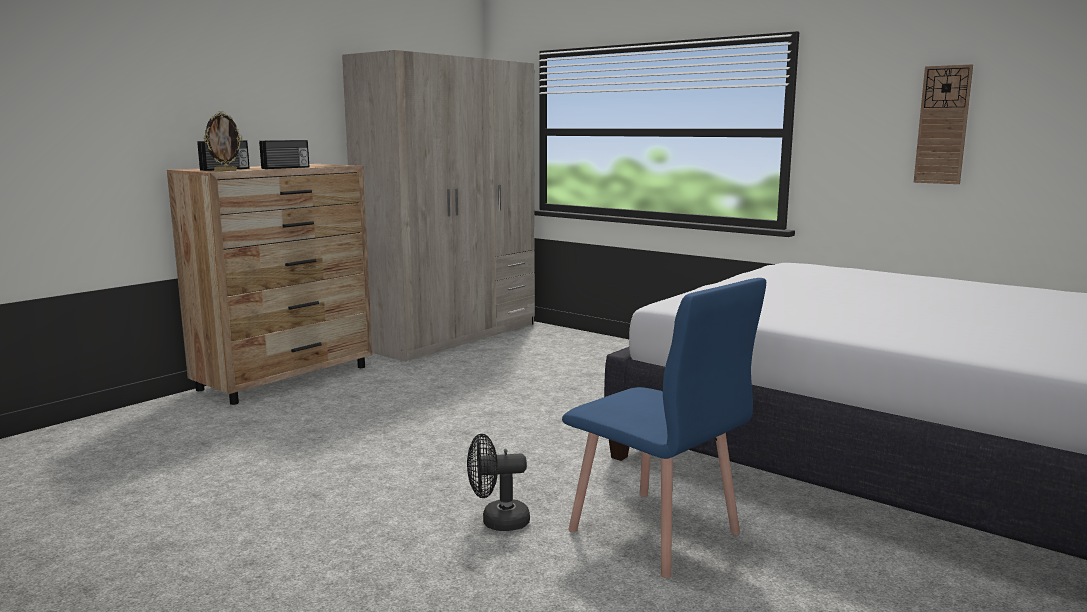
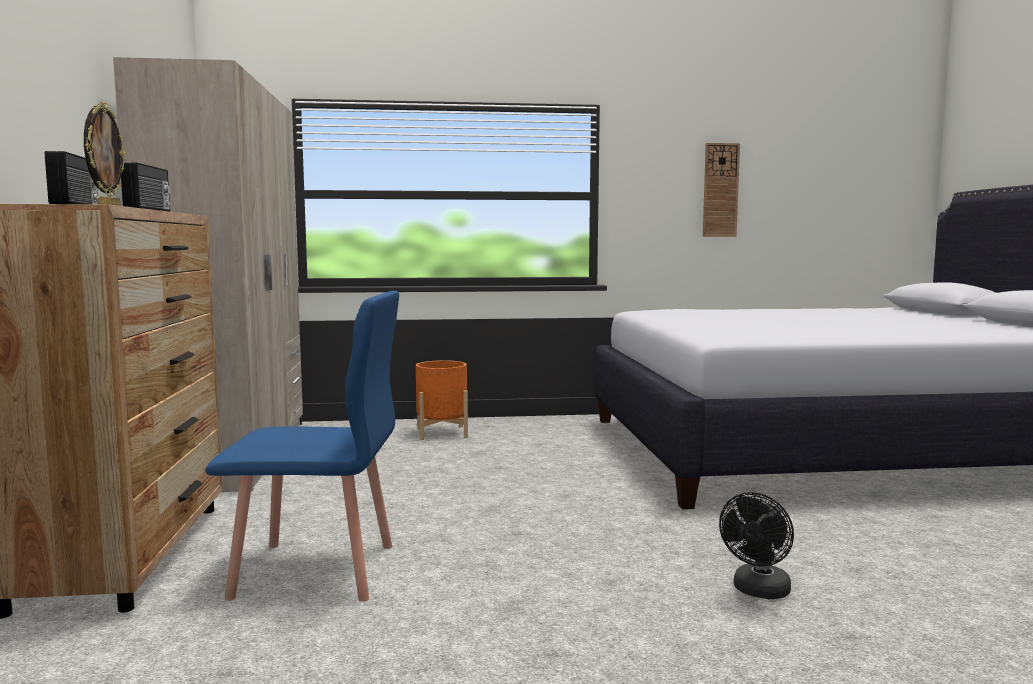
camera: 45 degrees left, 5 degrees down
(605, 352) = (442, 433): none -> orange planter
(654, 532) = (854, 548): blue chair -> blue chair (316, 571)

